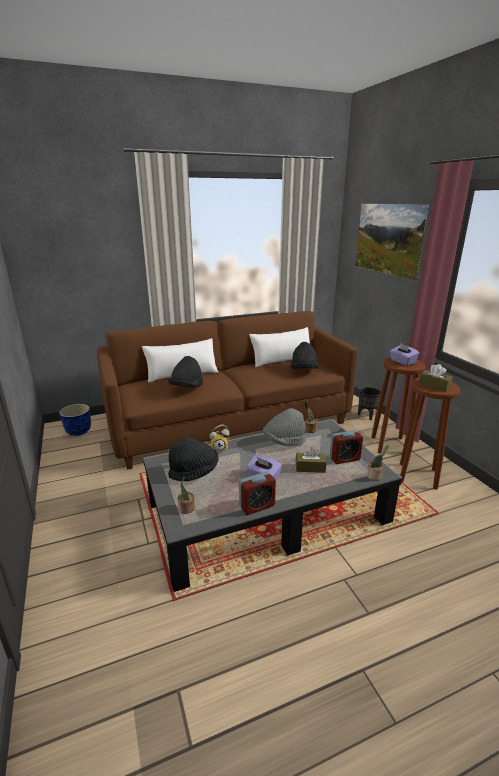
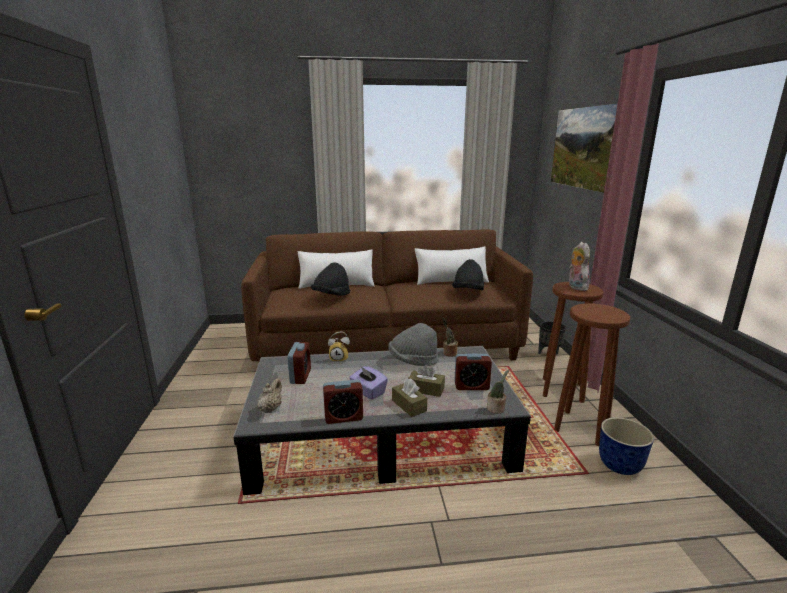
camera: 15 degrees right, 5 degrees down
(79, 431) = (236, 335): planter -> planter (620, 465)
(186, 509) = (270, 408): potted plant -> beige teapot
(194, 472) = (300, 376): black hat -> alarm clock
(402, 362) = (575, 287): purple tissue box -> plush toy
(434, 385) = (596, 313): brown tissue box -> brown tissue box (409, 405)

